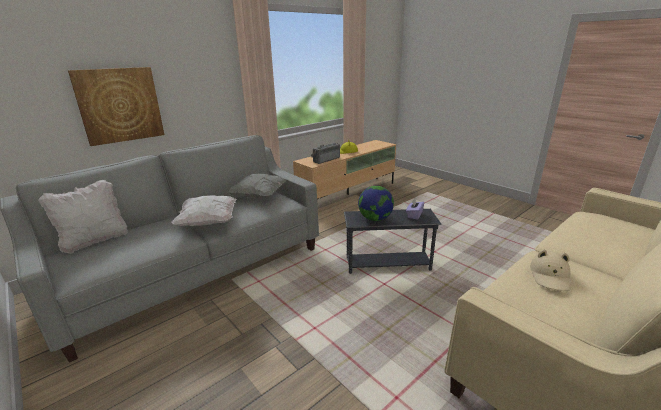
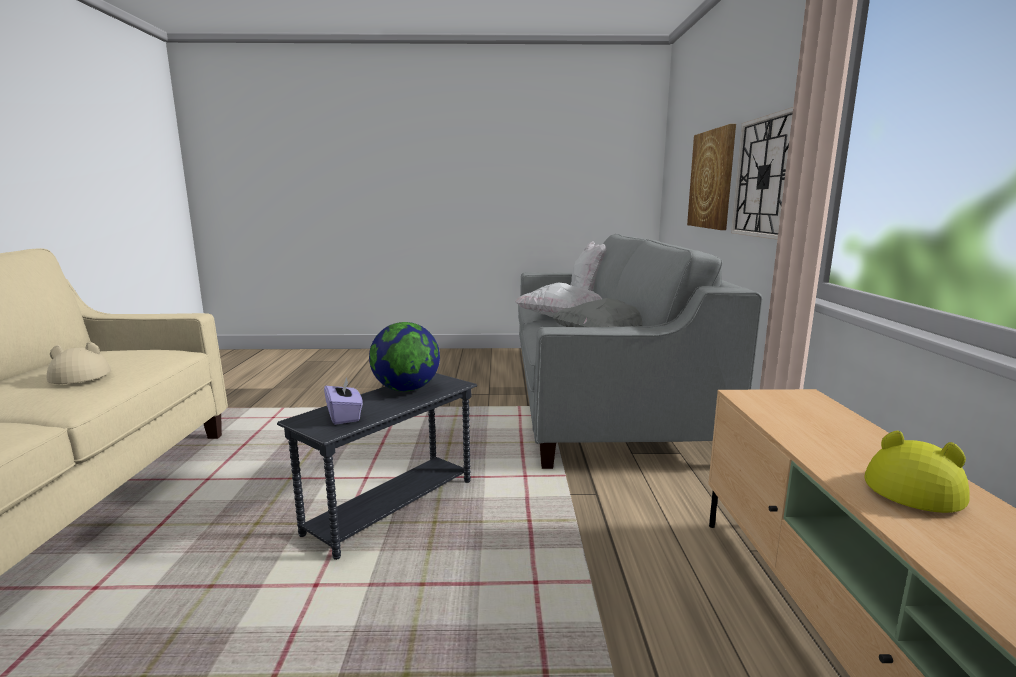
camera: 130 degrees right, 10 degrees down
(201, 98) = (766, 177): none -> wall clock
(325, 159) = (793, 420): radio -> none

